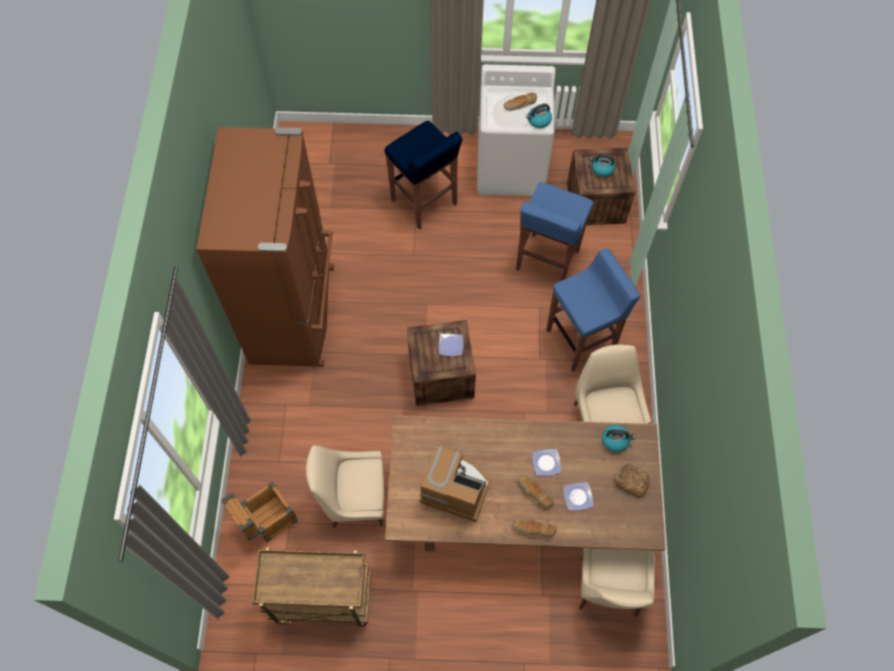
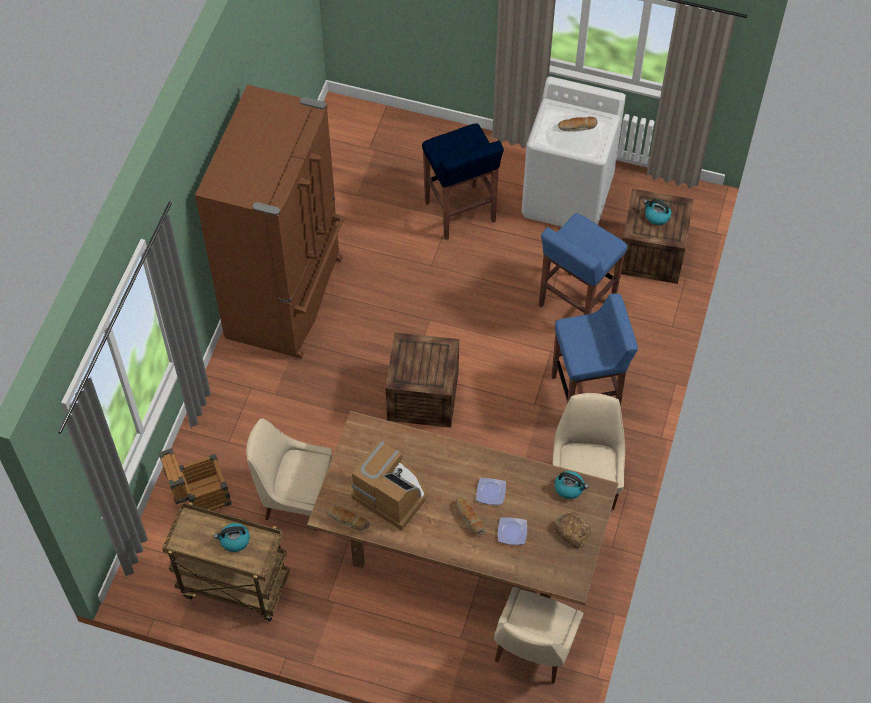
camera: 15 degrees right, 5 degrees down
(450, 345) = (434, 360): plate -> none
(533, 529) = (457, 551): bread -> bread (347, 520)
(538, 121) = (591, 148): kettle -> kettle (234, 540)

